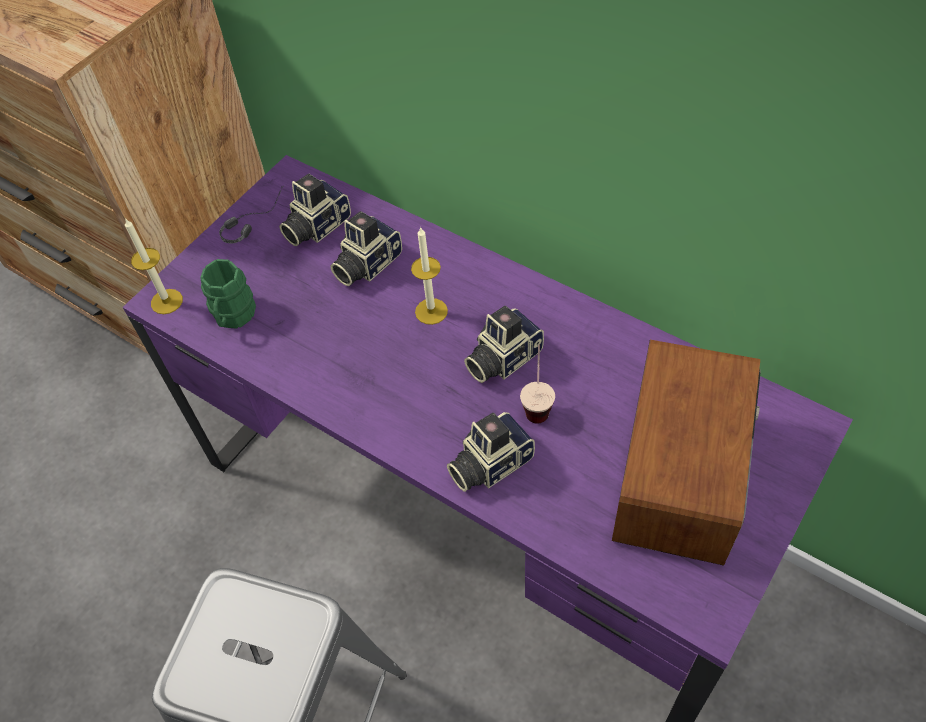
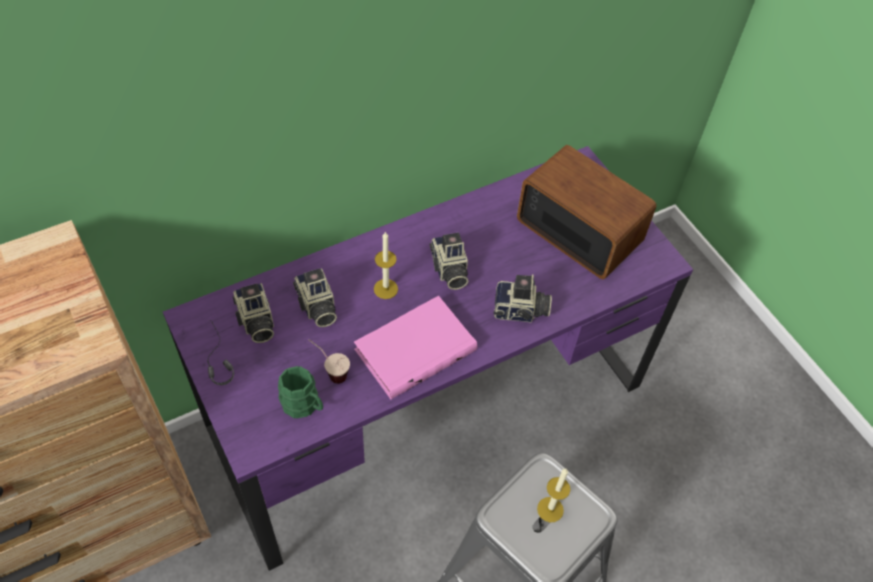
camera: 70 degrees left, 0 degrees up
(166, 301) = (255, 445): candle -> candle (550, 509)
(364, 378) = (414, 348): none -> pink book
(489, 463) = (520, 311): camera -> camera turned 75 degrees counterclockwise
(537, 402) = (492, 268): cup -> cup (329, 371)

